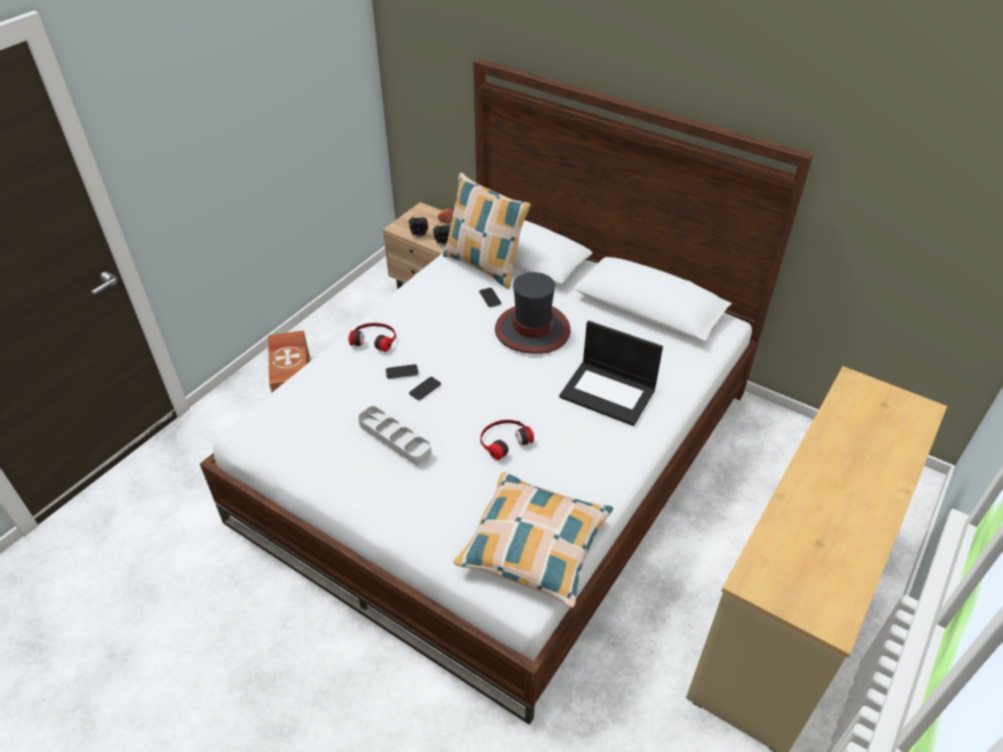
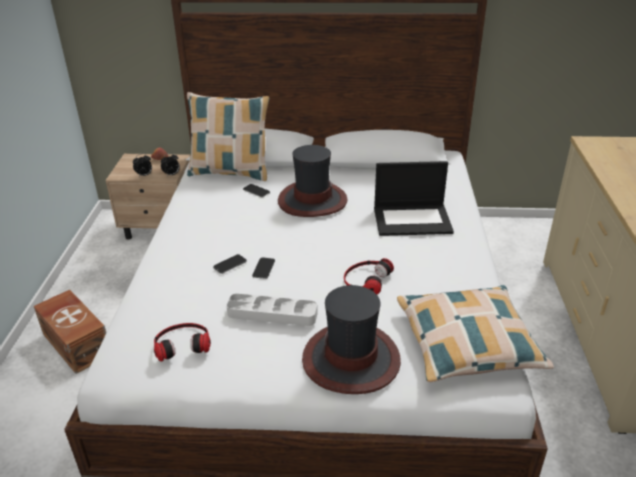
camera: 30 degrees left, 10 degrees down
(374, 338) = (179, 249): headphones -> headphones (182, 343)
(423, 511) = (351, 359): none -> hat

